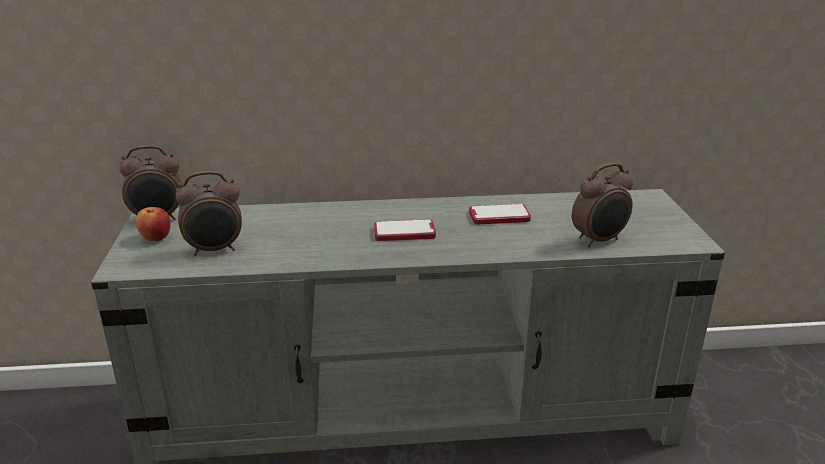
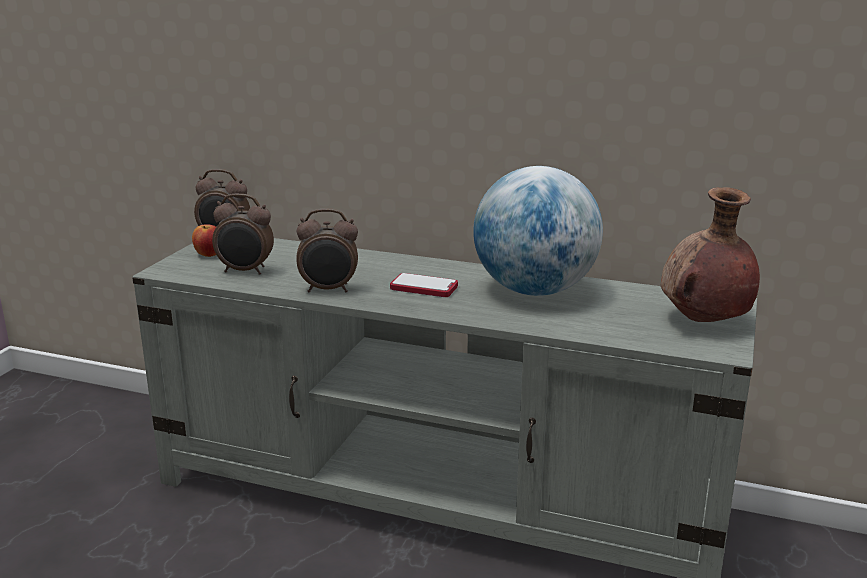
camera: 25 degrees right, 5 degrees down
(499, 216) = (534, 291): phone -> globe
(599, 240) = (615, 330): alarm clock -> alarm clock (329, 290)
(651, 218) = (704, 322): none -> brown vase

